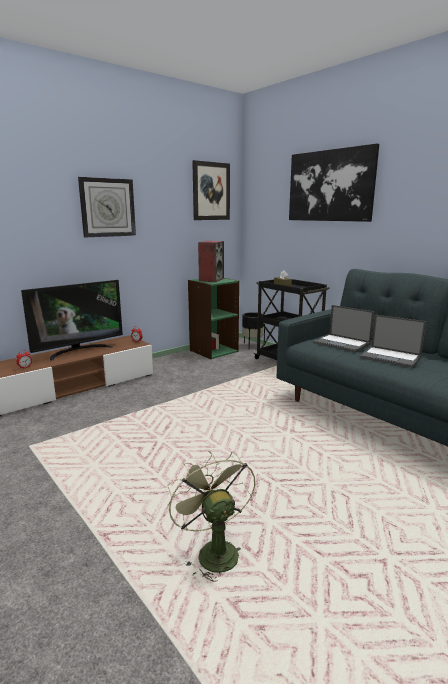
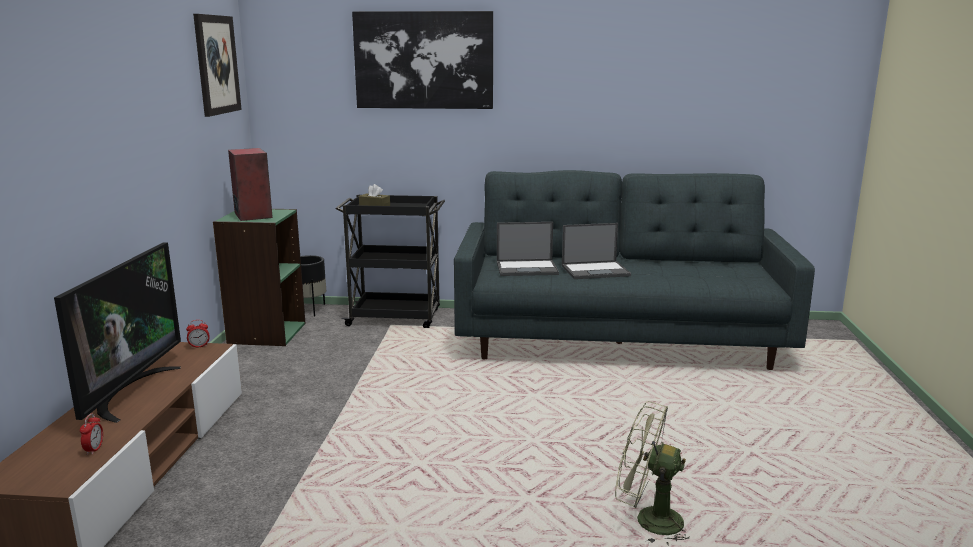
camera: 45 degrees left, 0 degrees up
(107, 207) = (110, 110): wall clock -> none

